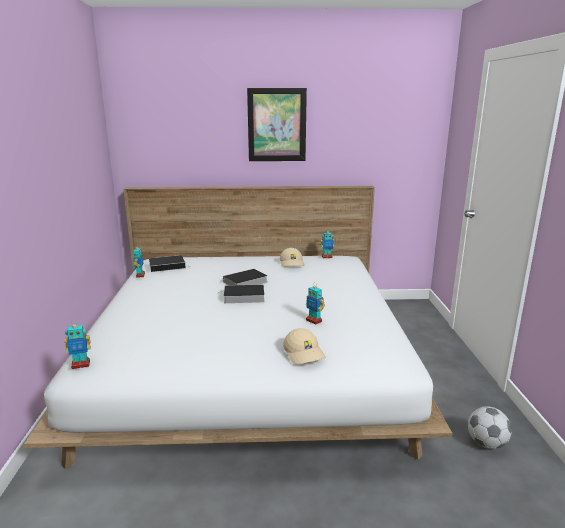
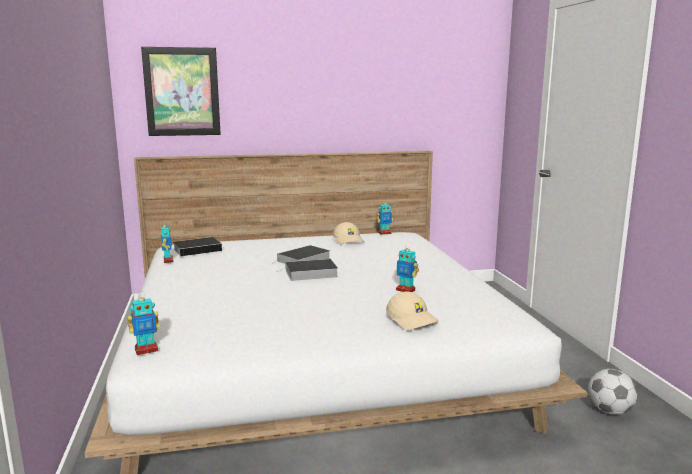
camera: 10 degrees left, 5 degrees down
(277, 125) = (319, 81): picture -> picture (182, 92)

